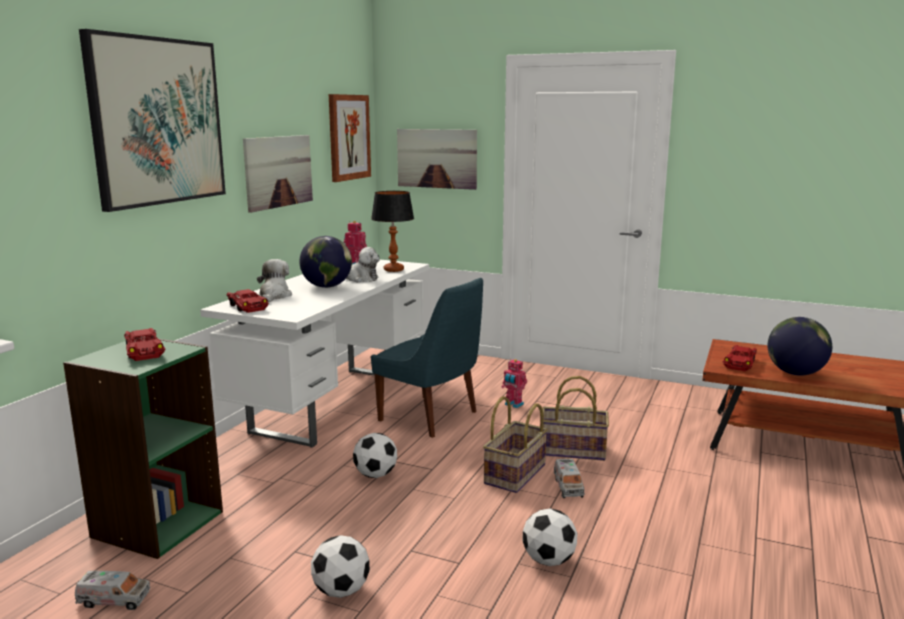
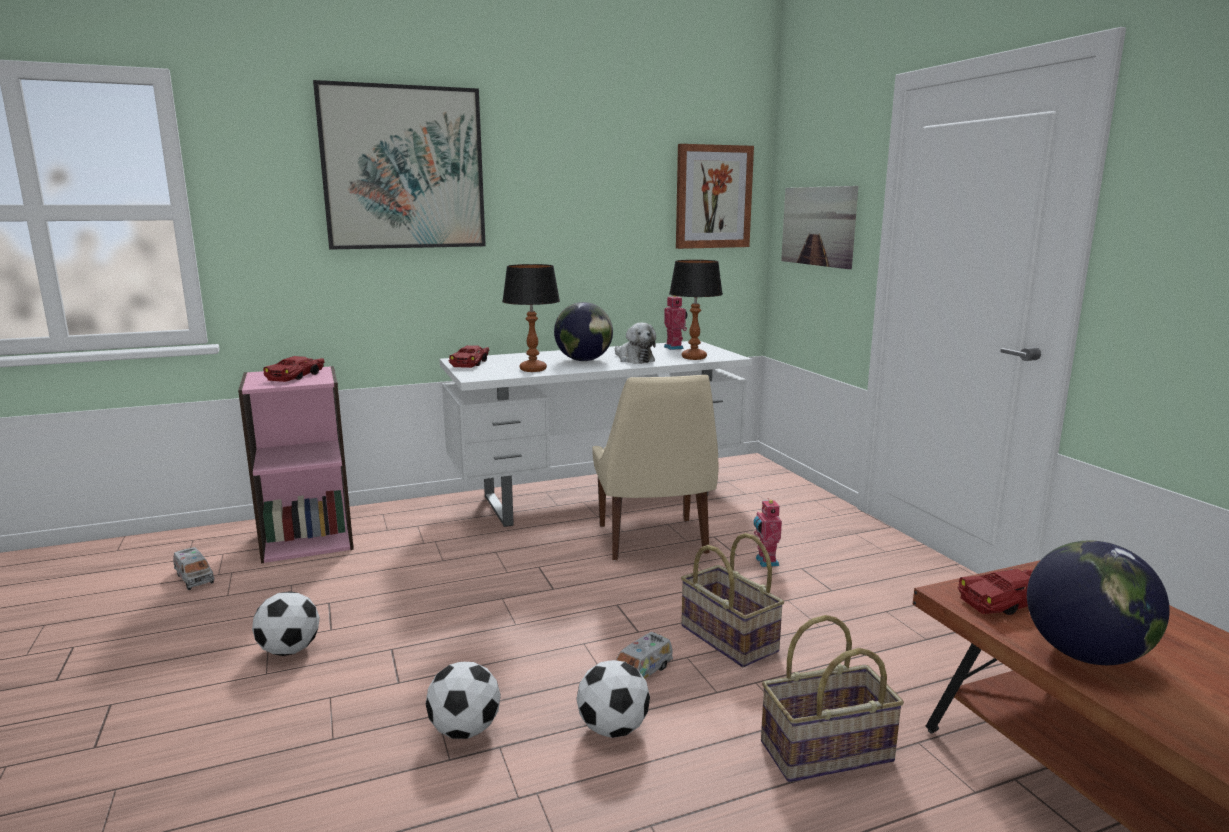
camera: 45 degrees right, 0 degrees up
(157, 524) = (308, 539): green bookcase -> pink bookcase
(274, 296) = (518, 359): plush toy -> none
(278, 171) = (580, 229): picture -> none
(315, 301) = (533, 369): none -> table lamp
(375, 475) = (500, 571): football -> football (613, 729)
(431, 417) = (653, 541): blue chair -> beige chair
(516, 474) = (614, 632): basket -> basket (826, 753)

